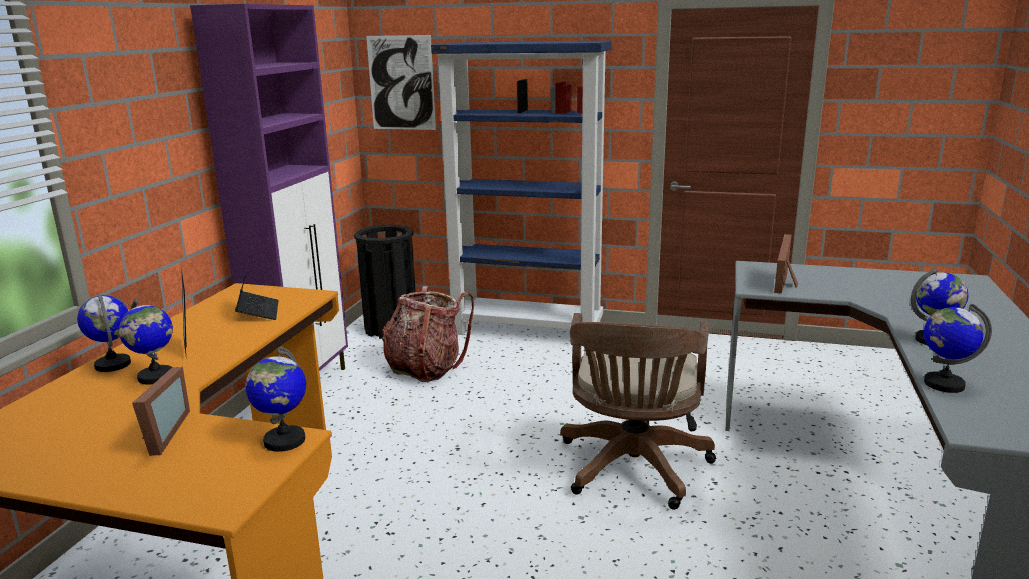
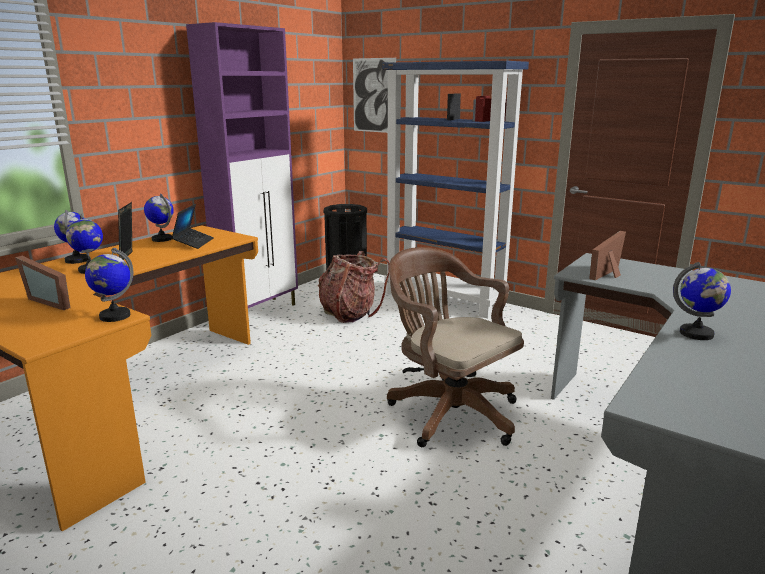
camera: 20 degrees right, 0 degrees up
(159, 435) = (53, 301): picture frame -> picture frame turned 105 degrees clockwise
(633, 470) = (448, 411): brown office chair -> brown office chair turned 105 degrees clockwise
(943, 384) = (660, 367): globe -> globe (162, 239)

